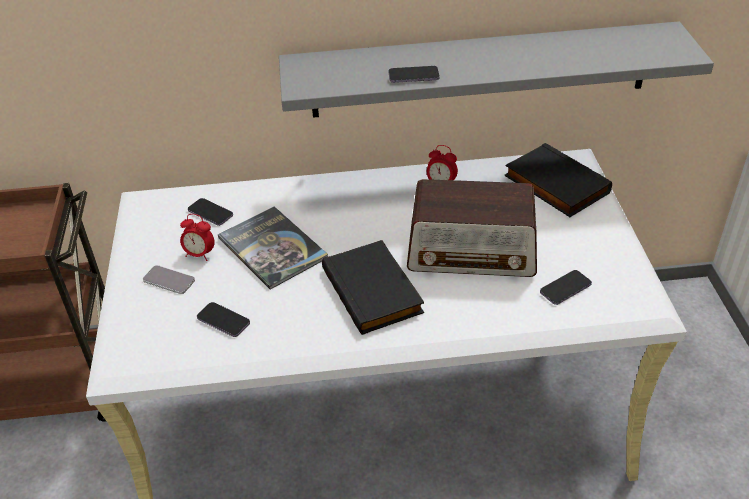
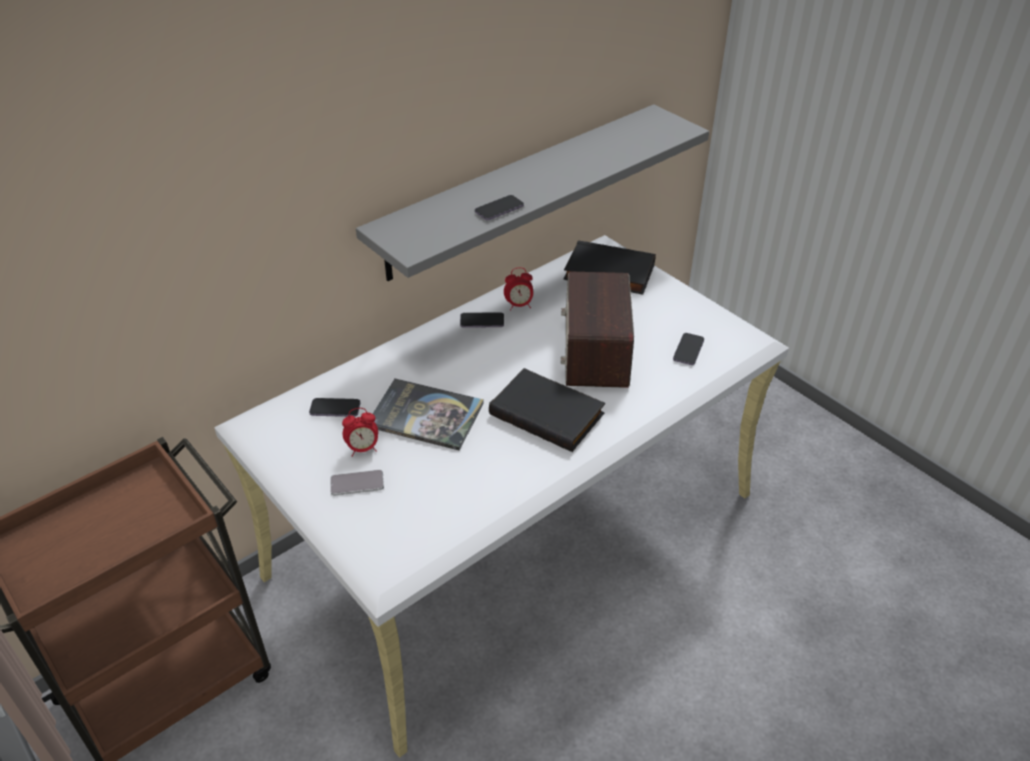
camera: 35 degrees left, 0 degrees up
(223, 321) = (444, 494): phone -> phone (482, 321)
(472, 252) = (595, 350): radio -> radio turned 120 degrees clockwise

